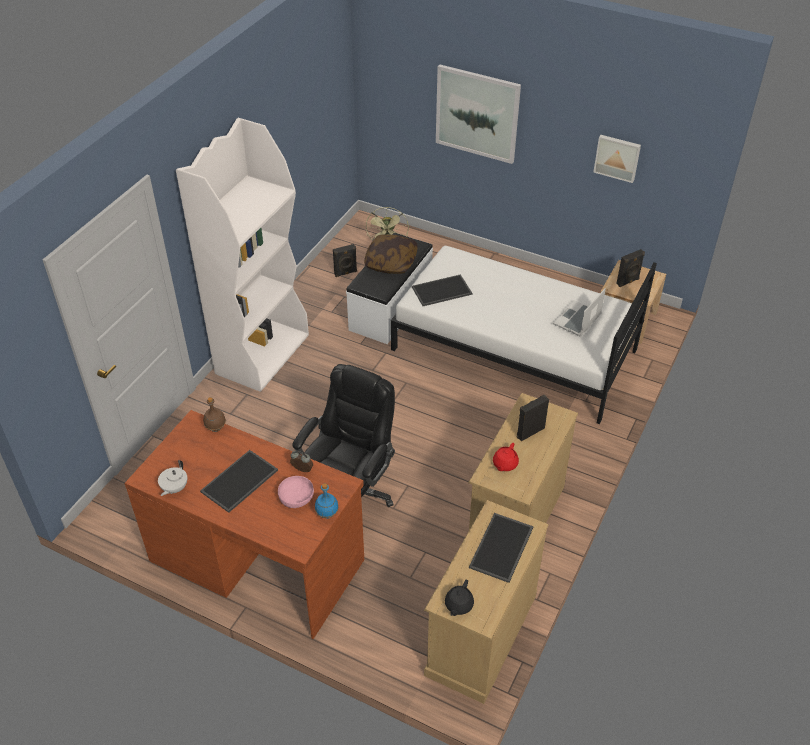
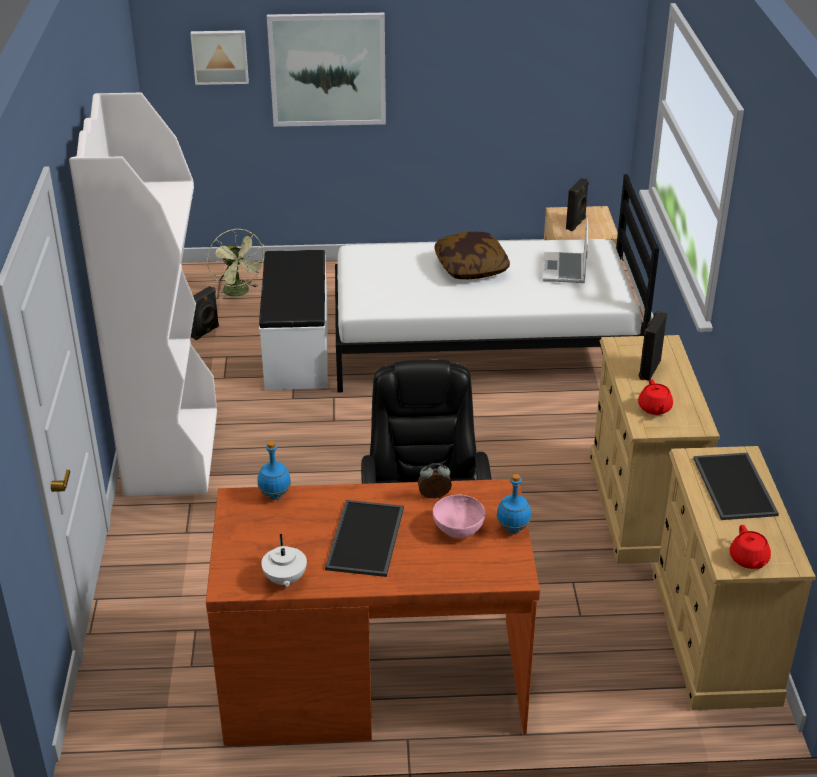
camera: 30 degrees left, 10 degrees down
(216, 428) = (274, 495): brown bottle -> blue bottle
(391, 262) = (291, 280): pillow -> pillow (471, 268)
(441, 291) = (384, 289): tray -> none
(458, 605) = (748, 560): black teapot -> red teapot
(617, 157) = (521, 75): picture -> picture (220, 56)

